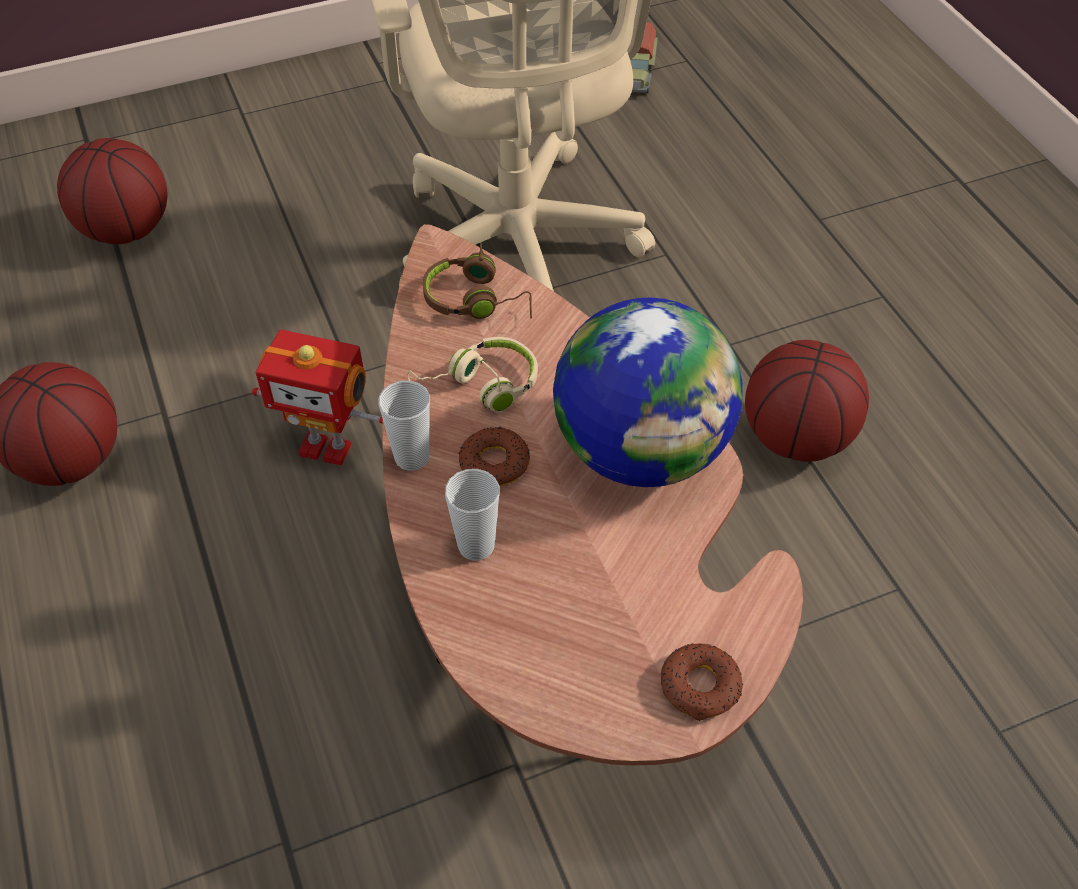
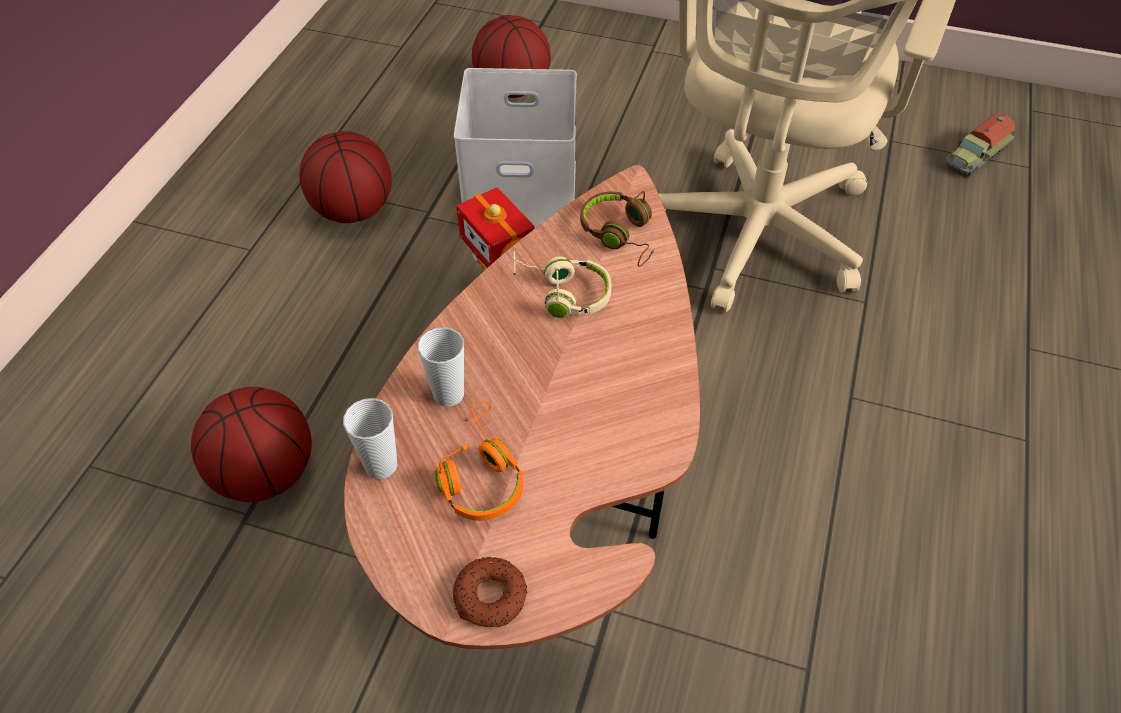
camera: 40 degrees right, 0 degrees up
(247, 330) = (523, 190): none -> white storage box
(412, 457) = (470, 311): cup -> cup (381, 465)
(494, 463) = (517, 349): donut -> none
(581, 595) = (479, 475): none -> orange headphones
(642, 450) = (625, 407): globe -> none
(795, 438) = (835, 500): basketball -> basketball (265, 473)

